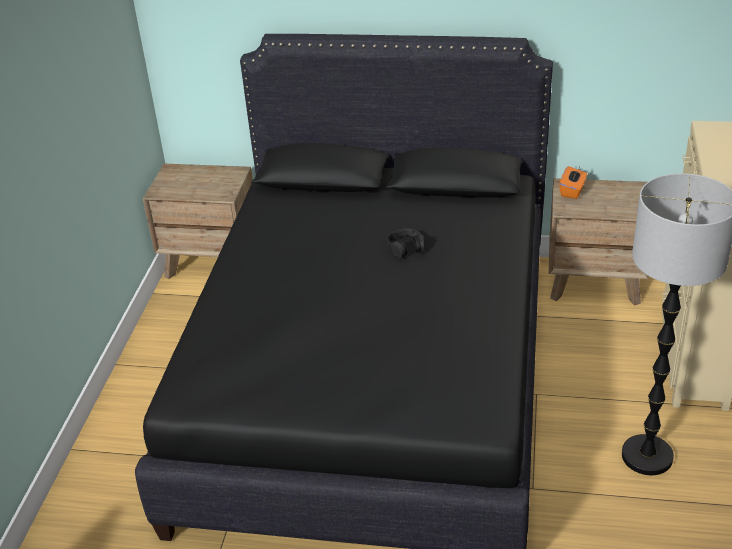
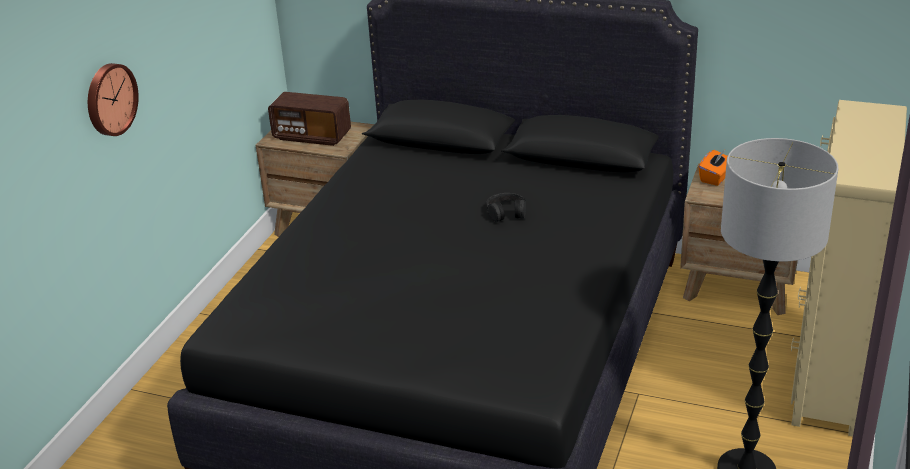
camera: 10 degrees right, 5 degrees down
(29, 185) = (109, 99): none -> wall clock
(194, 184) = (312, 136): none -> radio

